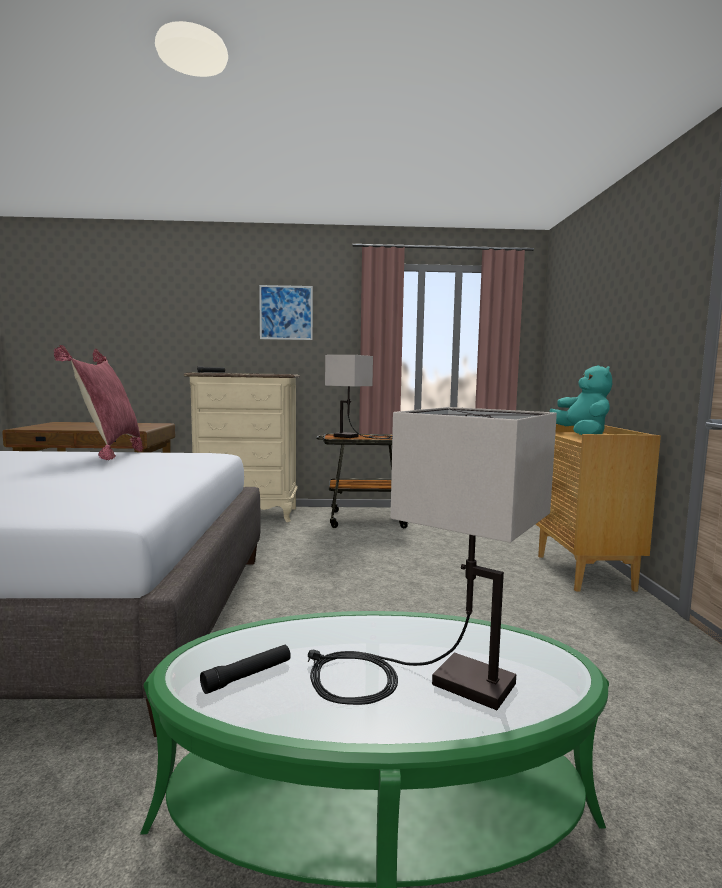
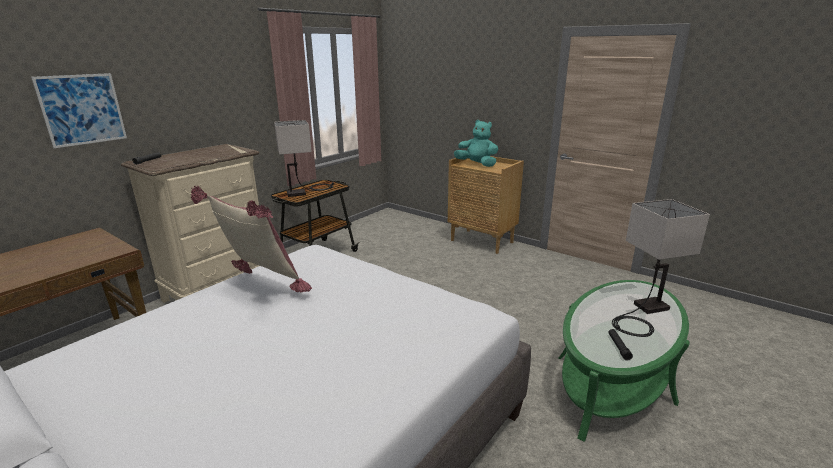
camera: 50 degrees left, 15 degrees up
(286, 312) = (200, 81): picture -> picture (82, 109)

